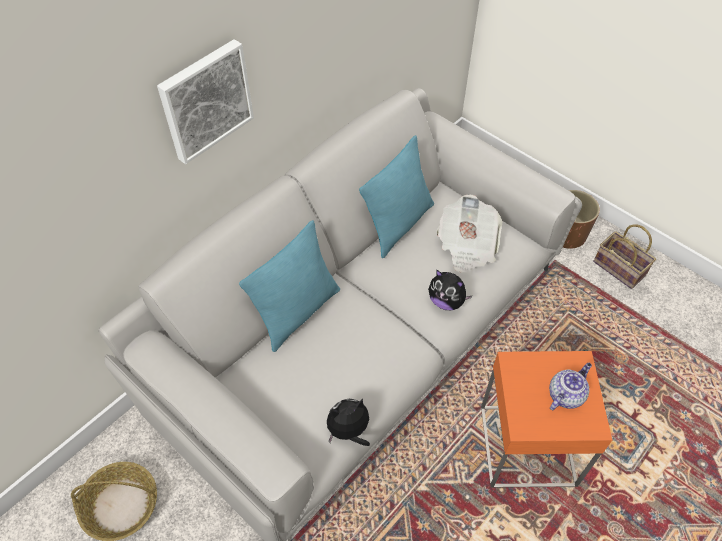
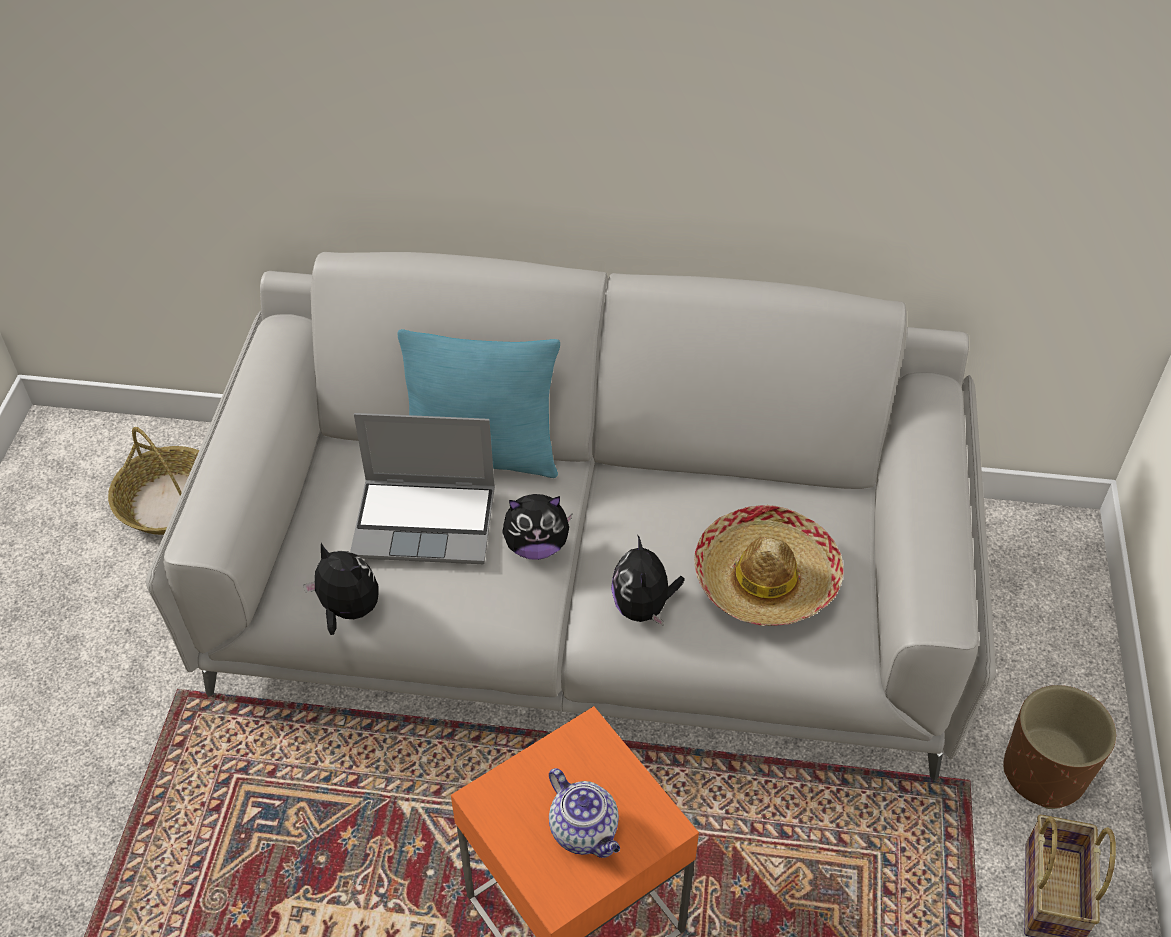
camera: 55 degrees right, 5 degrees down
(205, 100) = (517, 80): picture -> none
(324, 360) = (427, 521): none -> laptop
(377, 322) = (536, 546): none -> plush toy
(398, 225) = (731, 481): turquoise pillow -> none
(467, 246) = (766, 578): newspaper -> hat
(565, 394) = (585, 831): teapot -> teapot turned 45 degrees clockwise

